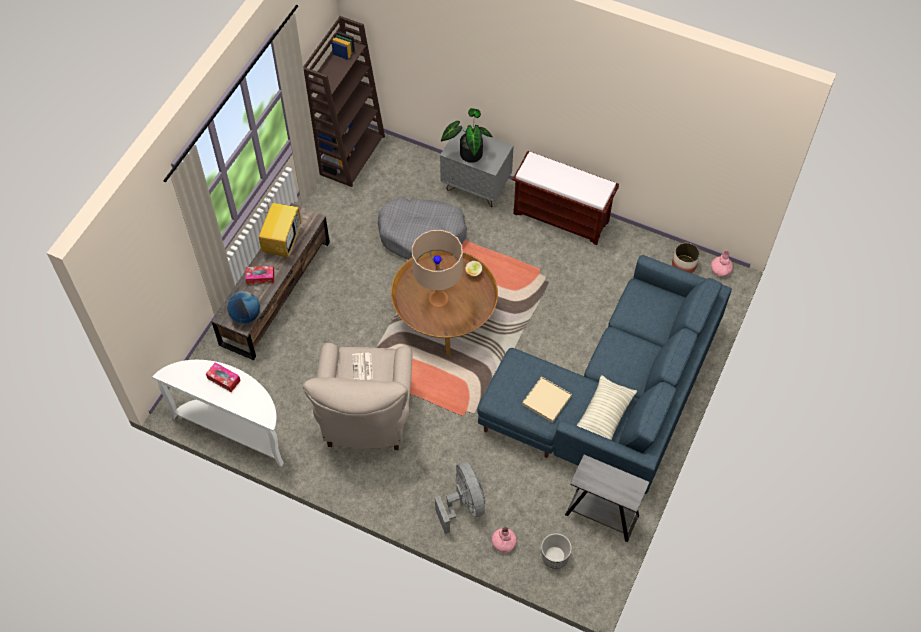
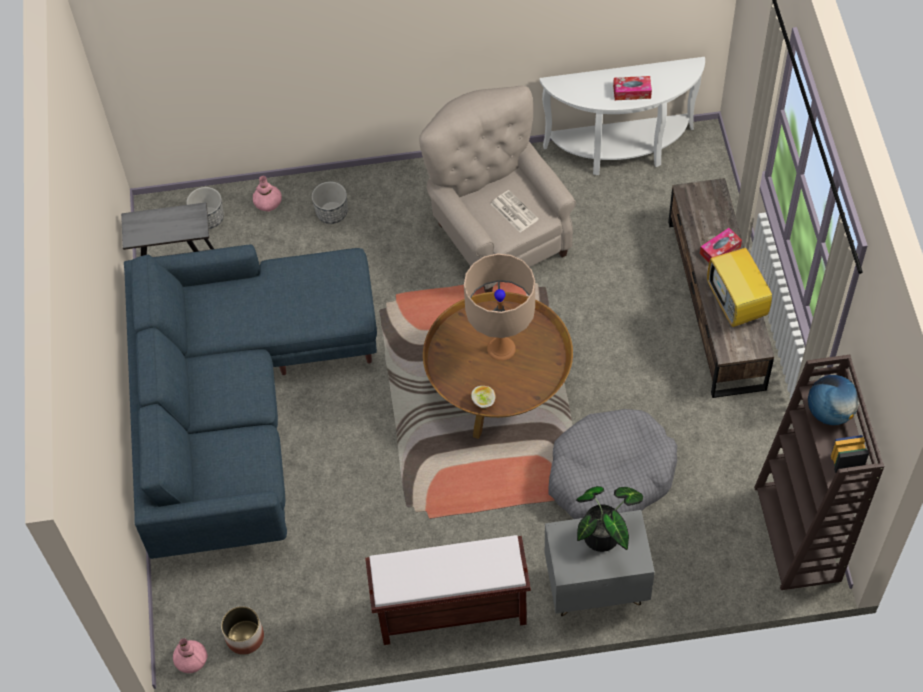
camera: 150 degrees right, 0 degrees up
(245, 316) = (694, 203): globe -> globe (829, 412)
(464, 505) = (332, 213): grey fan -> planter
(546, 400) = (290, 289): beige tray -> none
(603, 416) = (216, 308): pillow -> none

